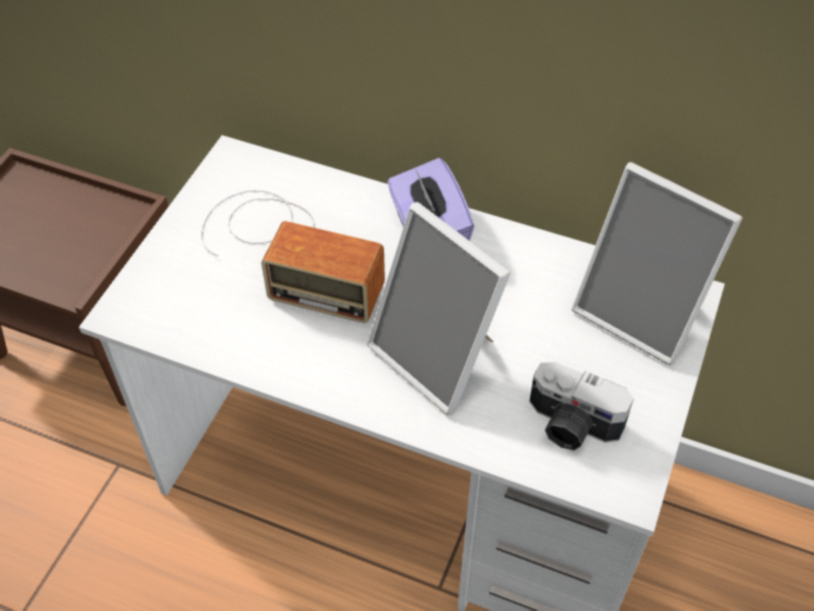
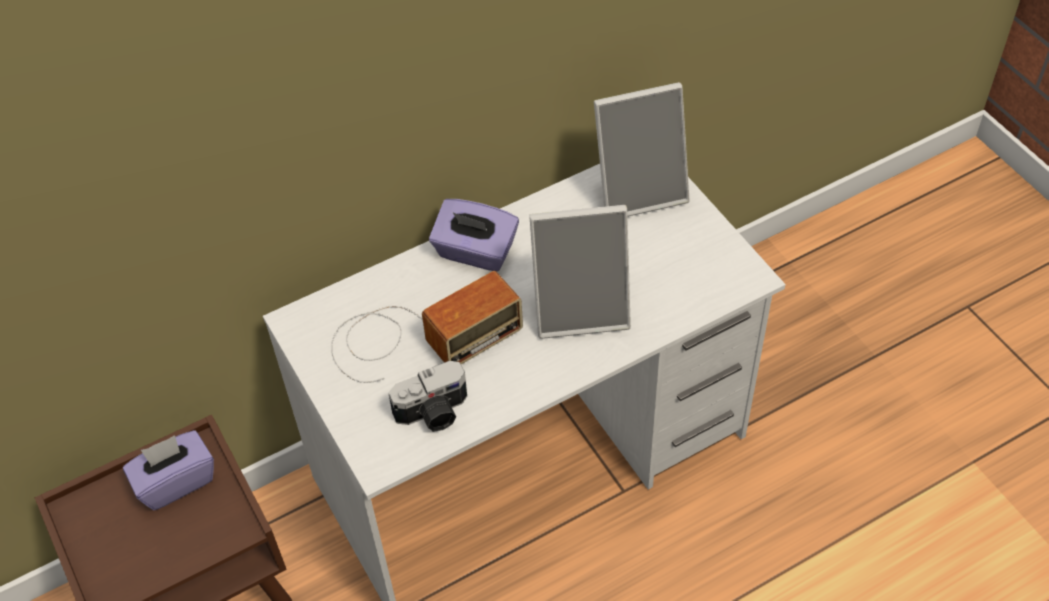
camera: 50 degrees left, 0 degrees up
(89, 219) = (176, 481): none -> purple tissue box
(571, 425) = (687, 275): camera -> camera (434, 413)

